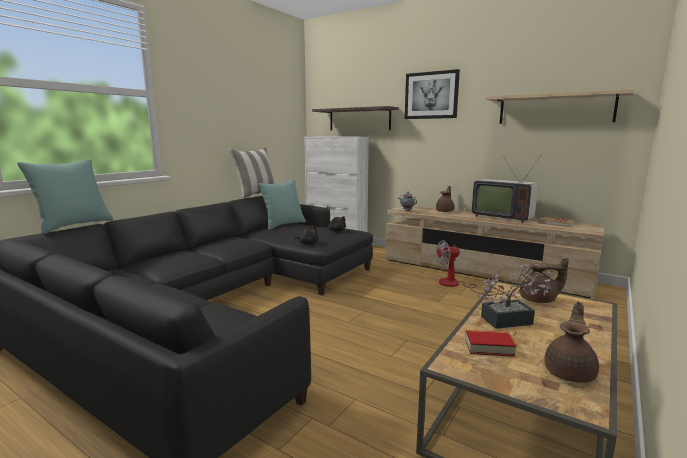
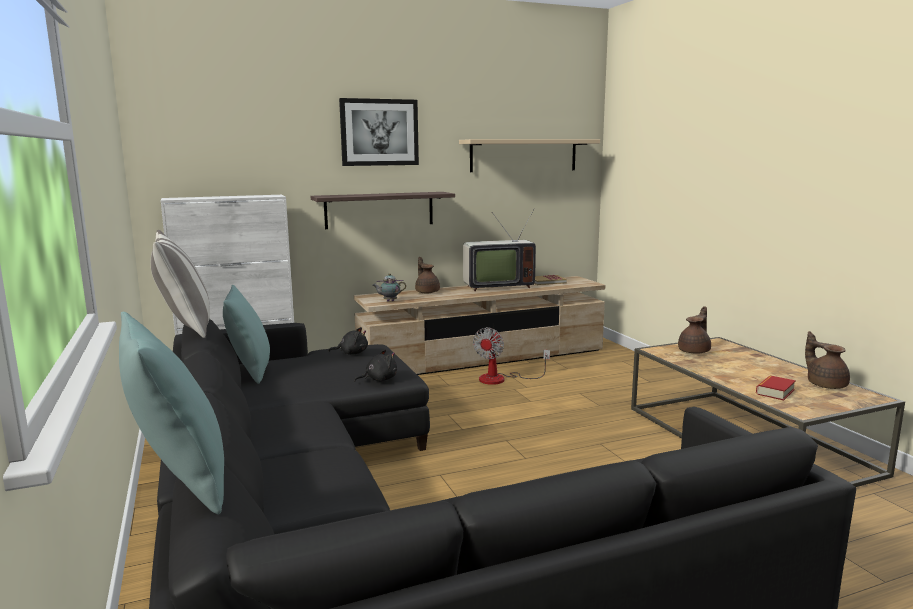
camera: 55 degrees left, 0 degrees up
(359, 119) = (256, 166): shelf -> shelf (379, 210)
(512, 320) = (729, 370): potted plant -> none

